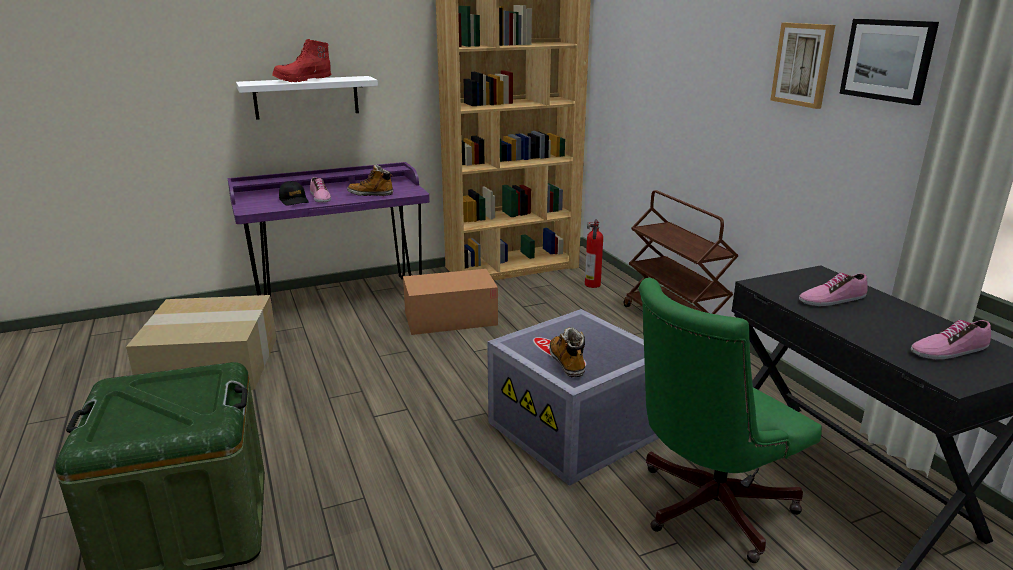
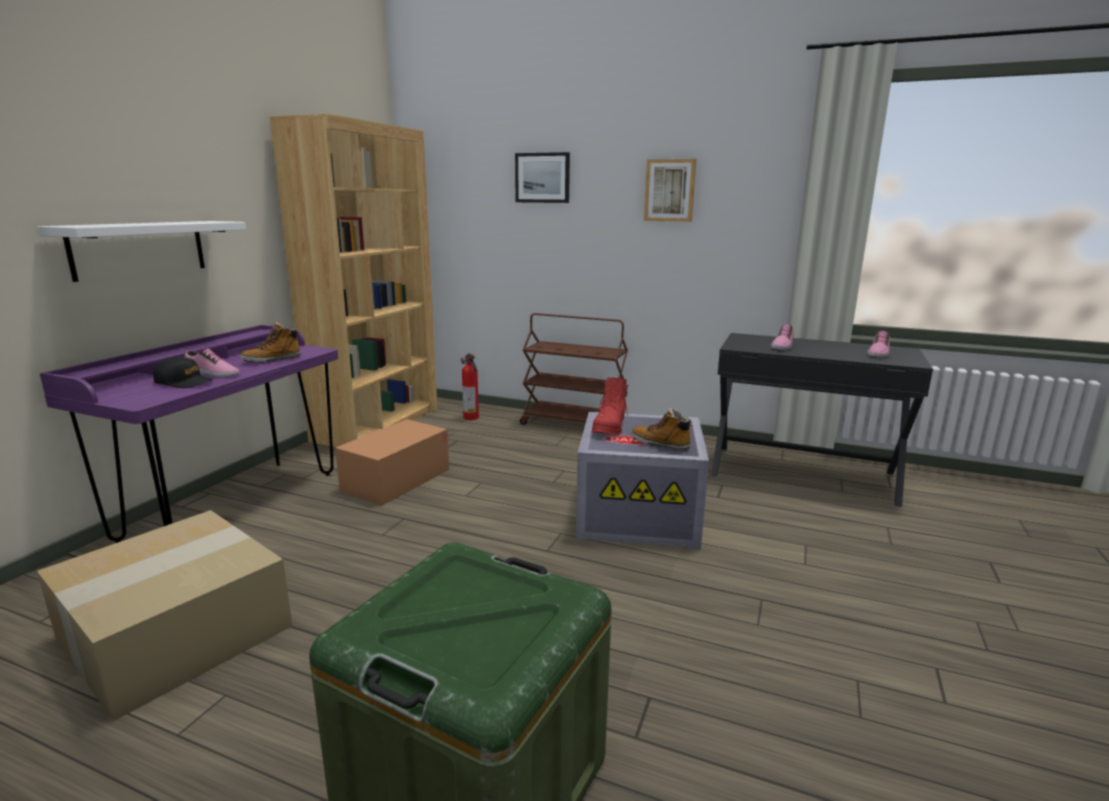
camera: 45 degrees left, 5 degrees down
(303, 80) = (149, 223): red boot -> red boot (610, 427)
(705, 508) = (783, 519): green office chair -> none
(887, 60) = (746, 181): picture -> picture (542, 178)

